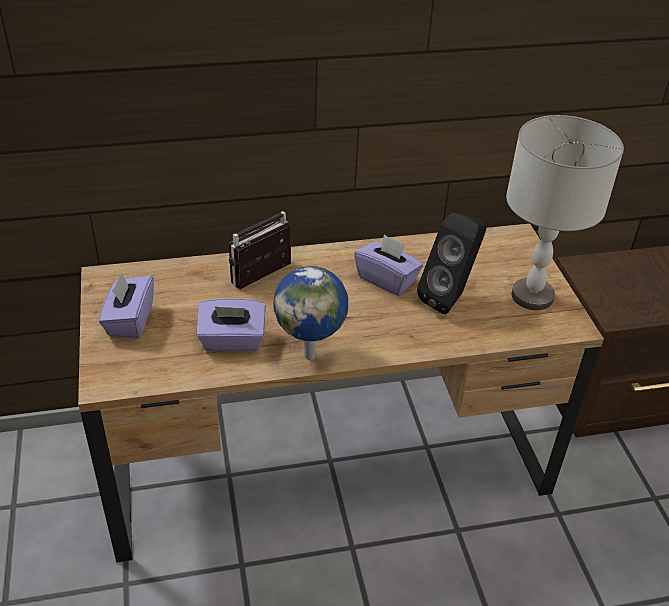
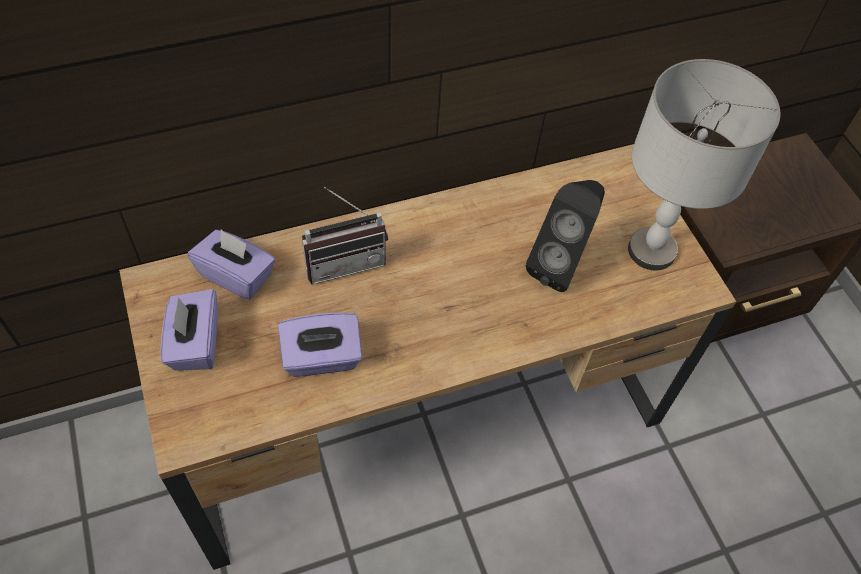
camera: 10 degrees left, 15 degrees up
(265, 278) = (344, 261): radio -> radio turned 150 degrees counterclockwise
(311, 354) = (416, 366): globe -> none
(387, 280) = (485, 246): purple tissue box -> purple tissue box (237, 276)

